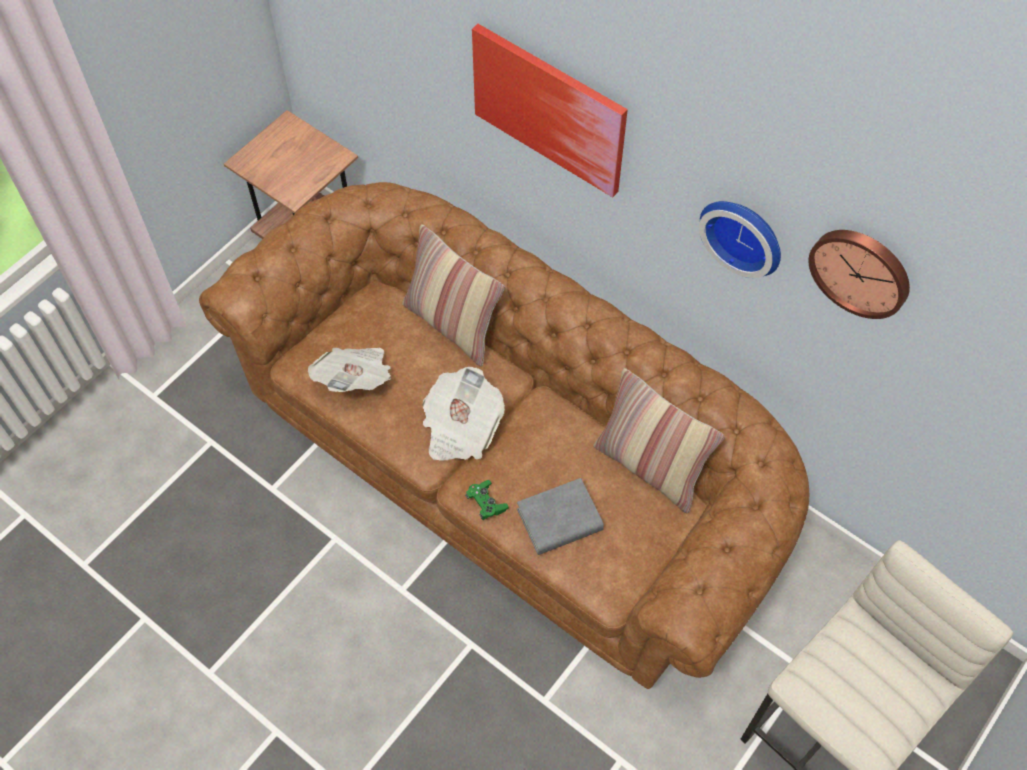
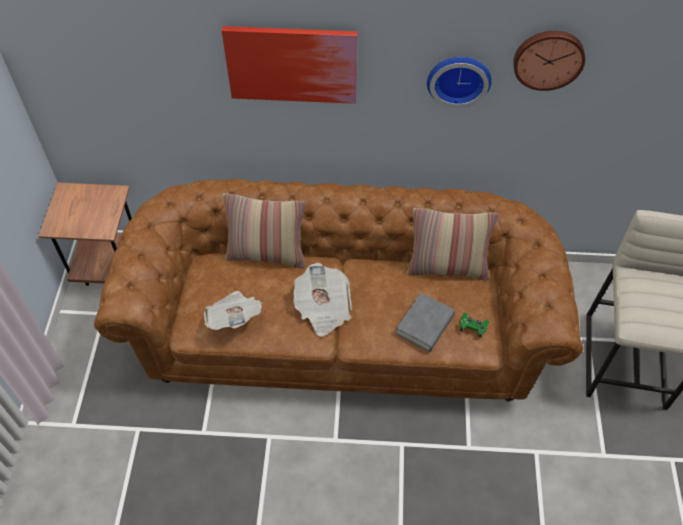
camera: 35 degrees left, 5 degrees down
(486, 503) = (375, 342): green game controller -> green game controller (472, 327)

